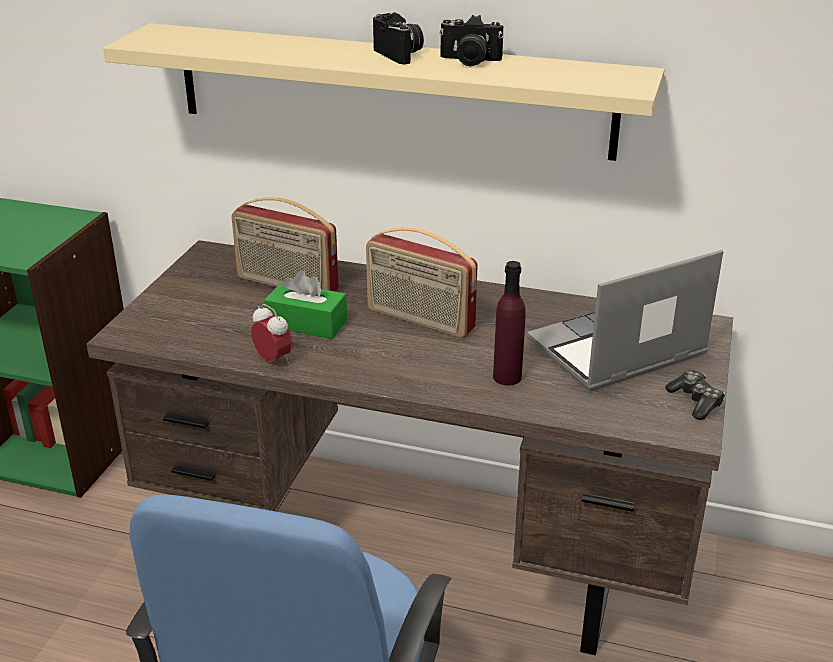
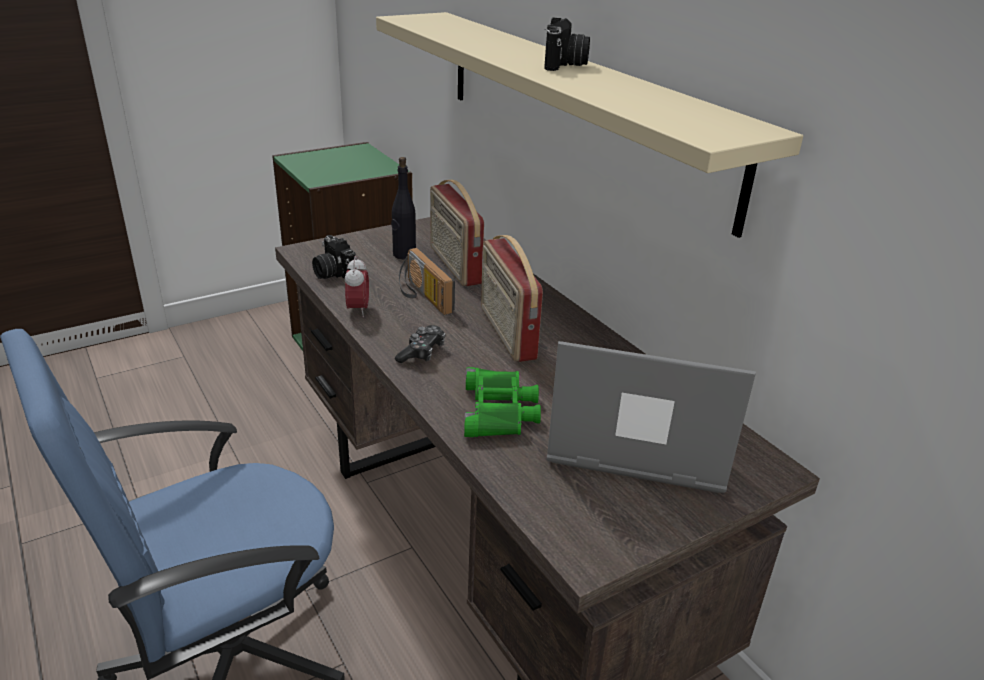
camera: 40 degrees right, 0 degrees up
(226, 295) = (404, 254): none -> black bottle
(307, 323) = (422, 297): green tissue box -> radio
(469, 61) = (611, 82): camera -> camera (333, 273)
(507, 377) = (500, 411): purple bottle -> green binoculars
(695, 402) = (639, 531): game controller -> game controller (422, 352)

